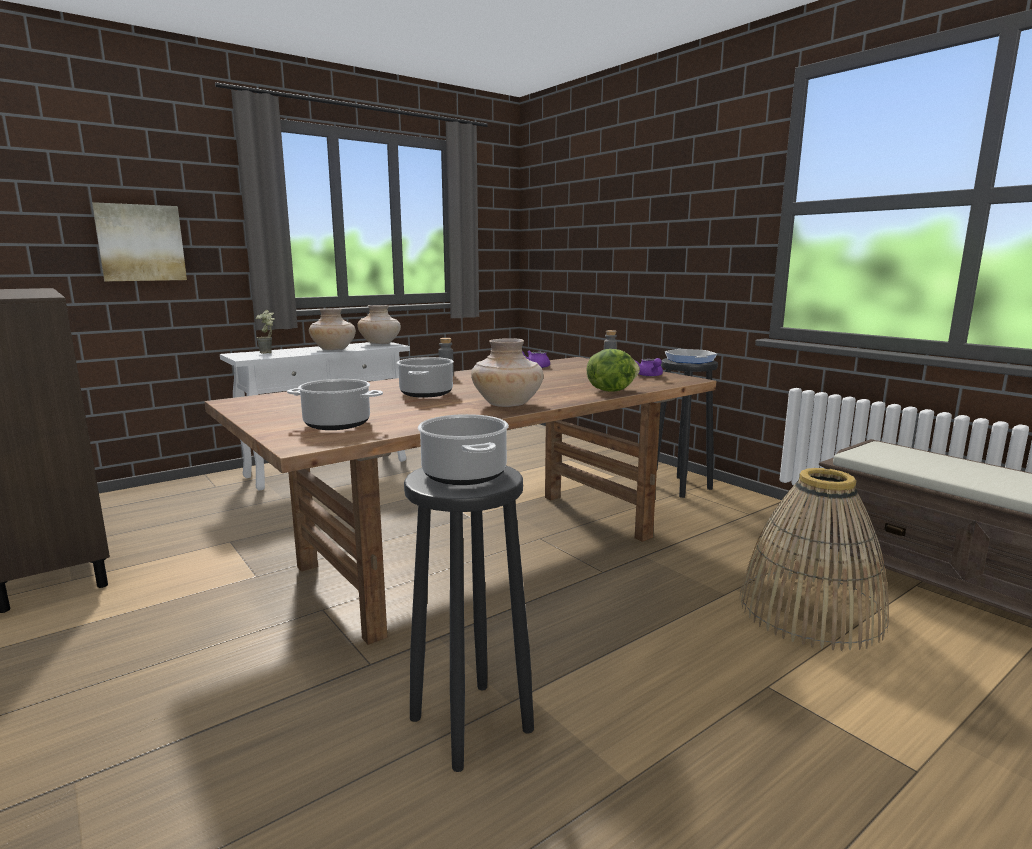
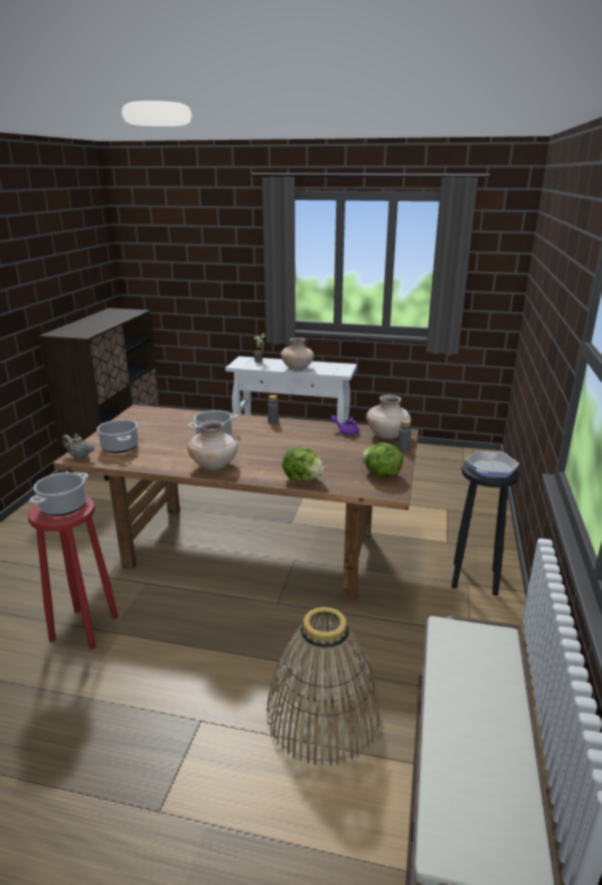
camera: 50 degrees right, 10 degrees up
(141, 243) = (209, 280): picture -> none
(309, 443) = (79, 457): none -> beige teapot
(380, 344) = (341, 368): beige vase -> beige vase (387, 435)
(469, 724) = (83, 628): black stool -> red stool
(649, 376) = (381, 475): purple teapot -> lettuce

